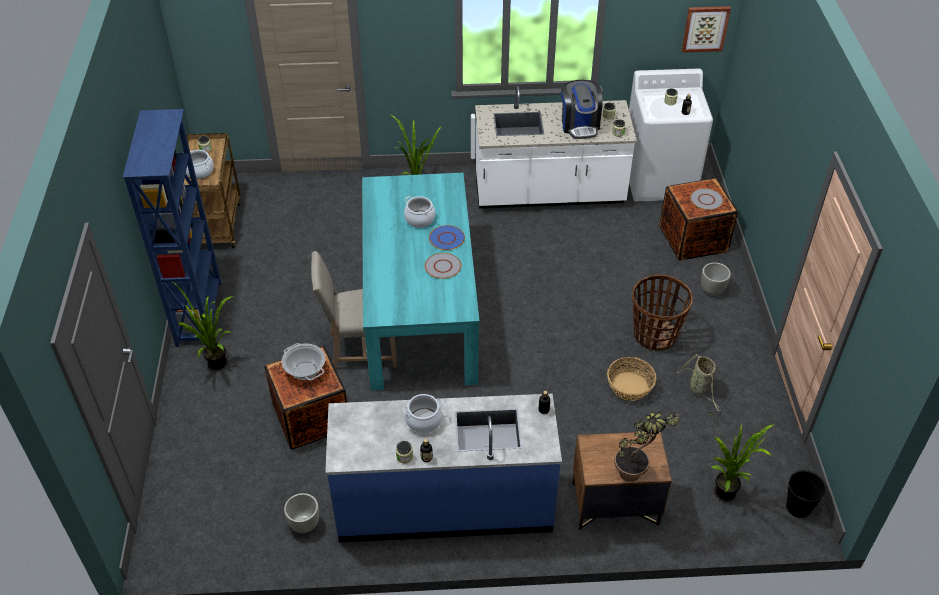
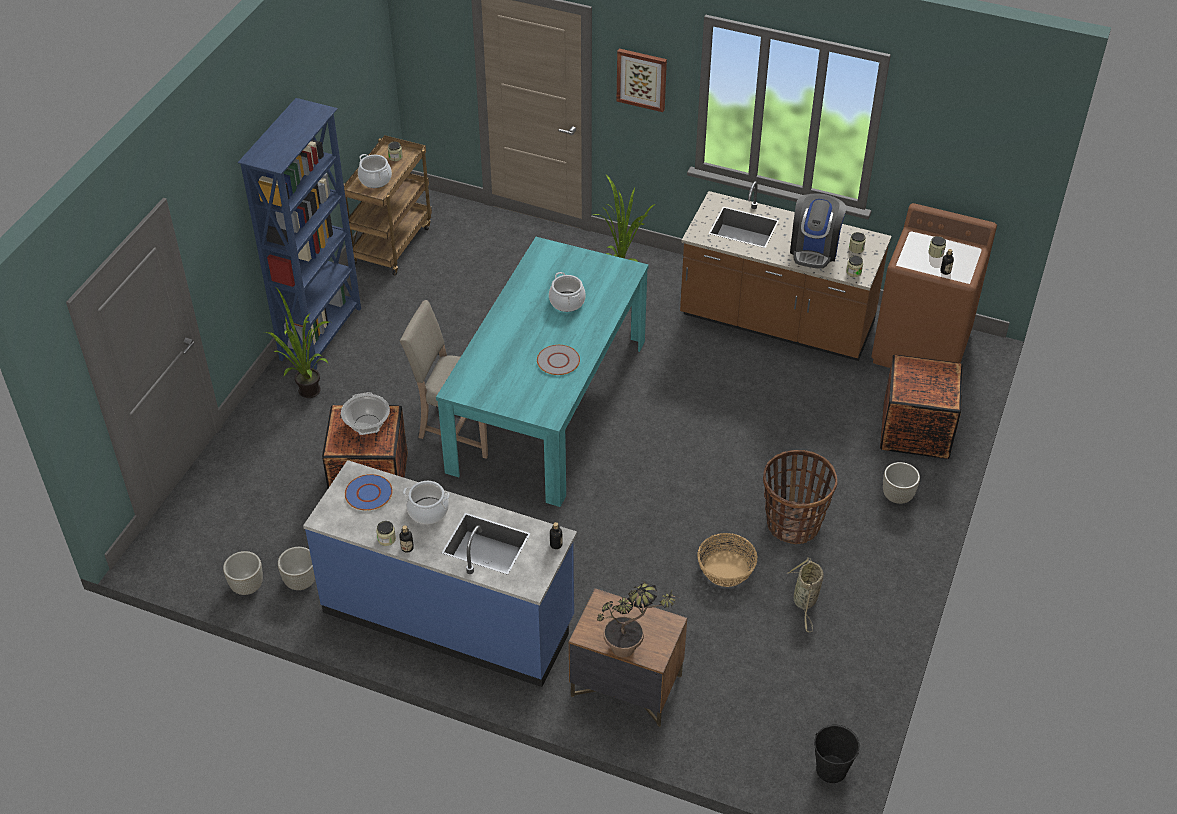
camera: 25 degrees right, 0 degrees up
(259, 546) = (247, 586): none -> grey planter
(446, 238) = (582, 332): blue plate -> blue plate (368, 493)
(549, 193) = (776, 322): white counter -> brown counter
(659, 179) = (921, 347): white washing machine -> brown washing machine
(705, 28) = (1005, 174): picture -> picture (642, 79)
(706, 200) = (930, 385): grey plate -> none
(725, 498) = (753, 727): potted plant -> none

